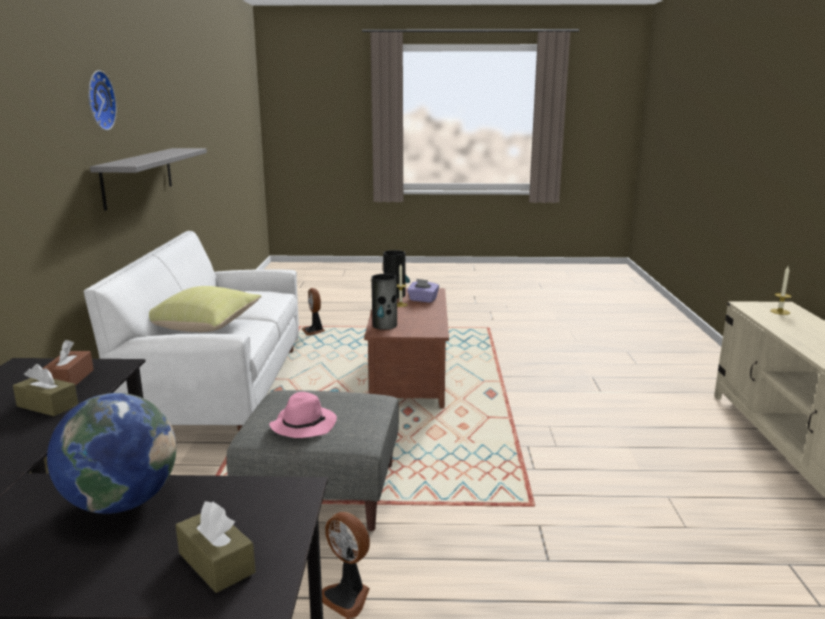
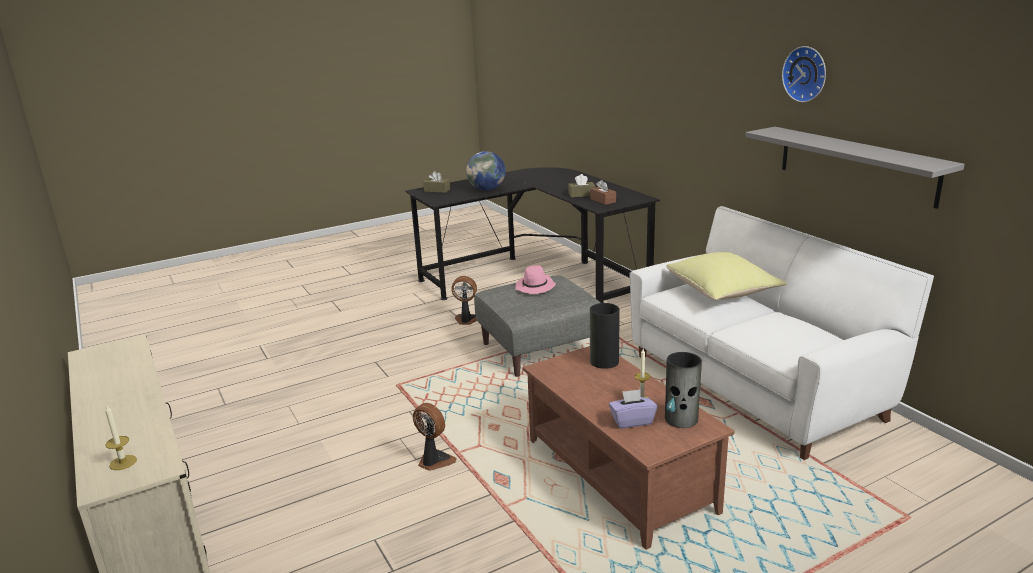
camera: 150 degrees right, 5 degrees up
(314, 331) = (868, 515): fan -> fan (434, 461)

